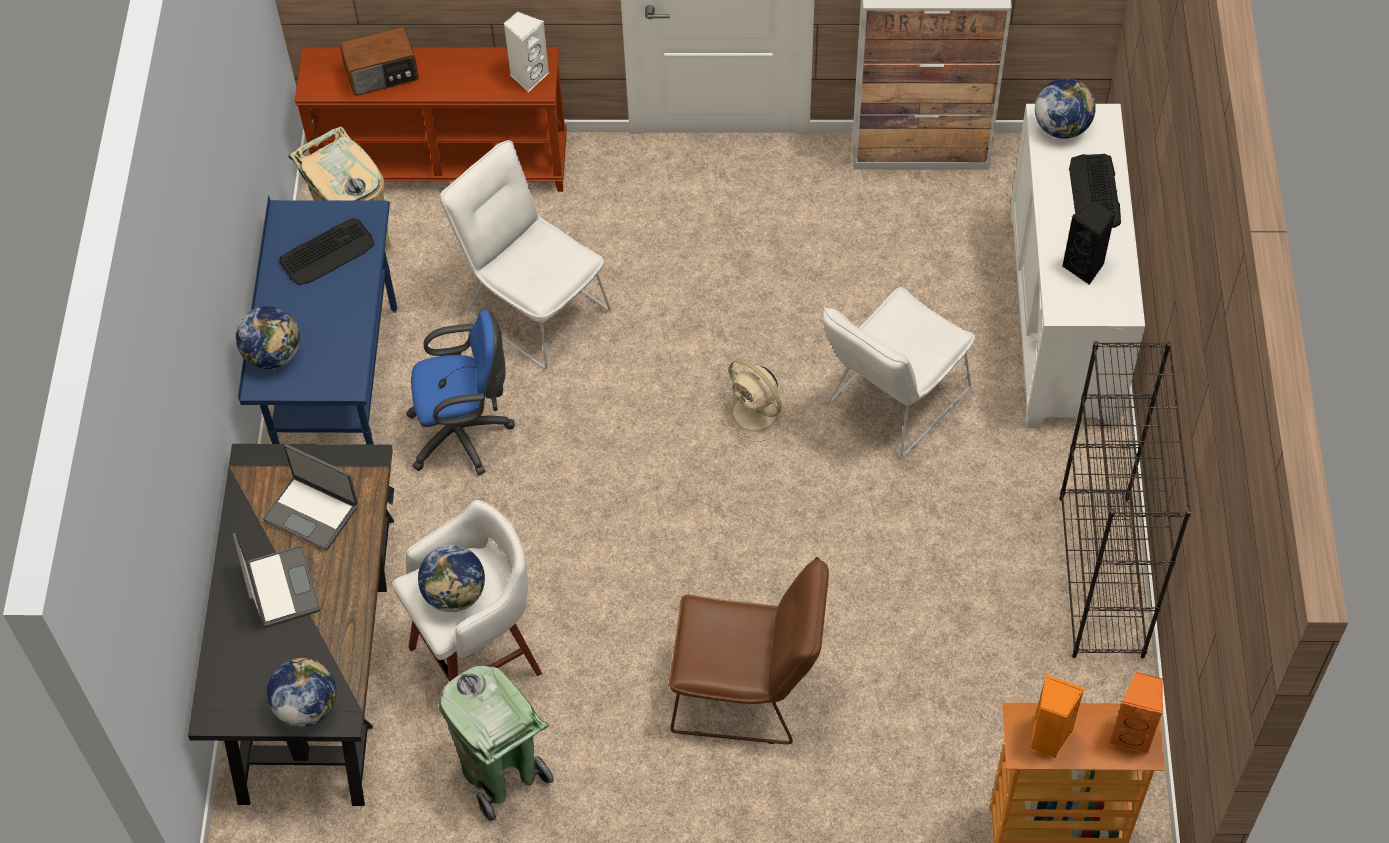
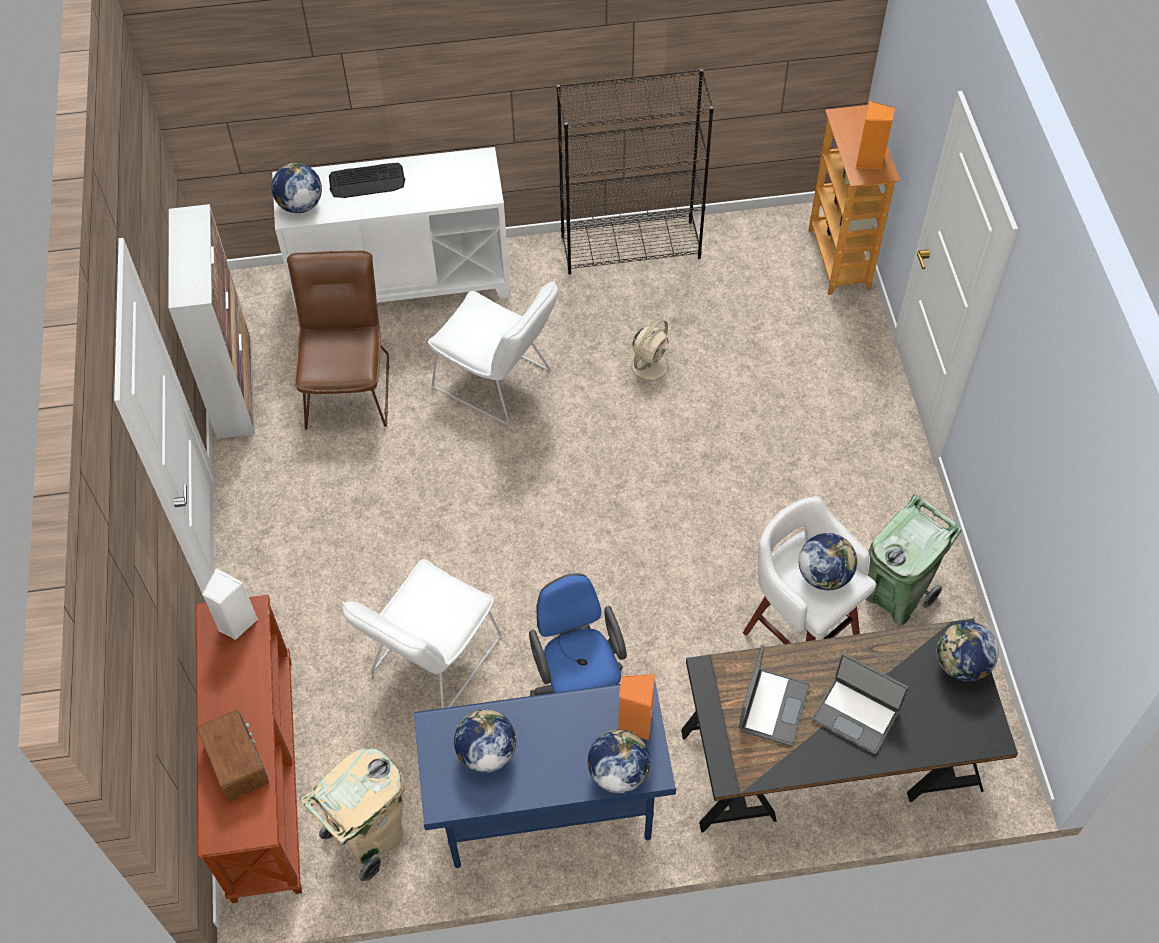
camera: 100 degrees left, 0 degrees up
(280, 588) = (856, 714): laptop -> laptop turned 120 degrees counterclockwise
(327, 252) = (486, 753): keyboard -> globe
(748, 692) = (779, 443): brown chair -> brown chair (348, 385)
(756, 413) = (523, 471): beige fan -> beige fan (650, 365)
(1085, 267) = (443, 182): black speaker -> none
(1132, 734) = (852, 120): orange speaker -> orange speaker (635, 722)

